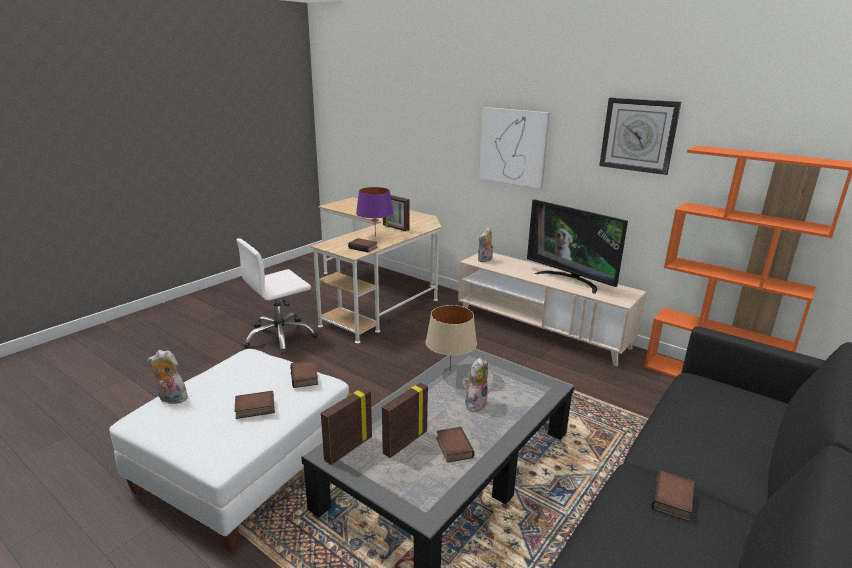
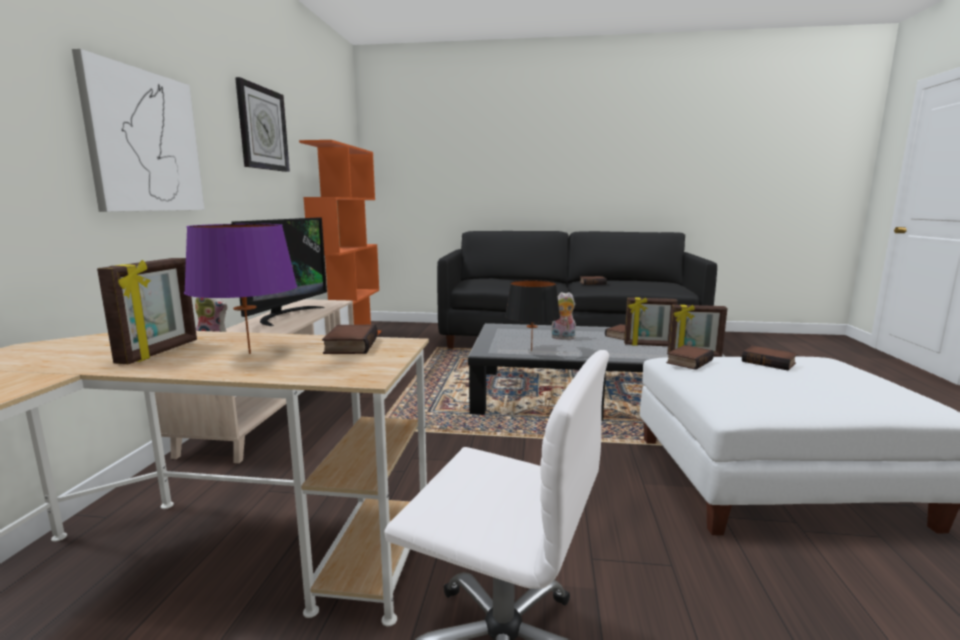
camera: 120 degrees left, 10 degrees down
(171, 399) = (880, 401): plush toy -> none
(450, 371) = (531, 351): beige table lamp -> black table lamp

